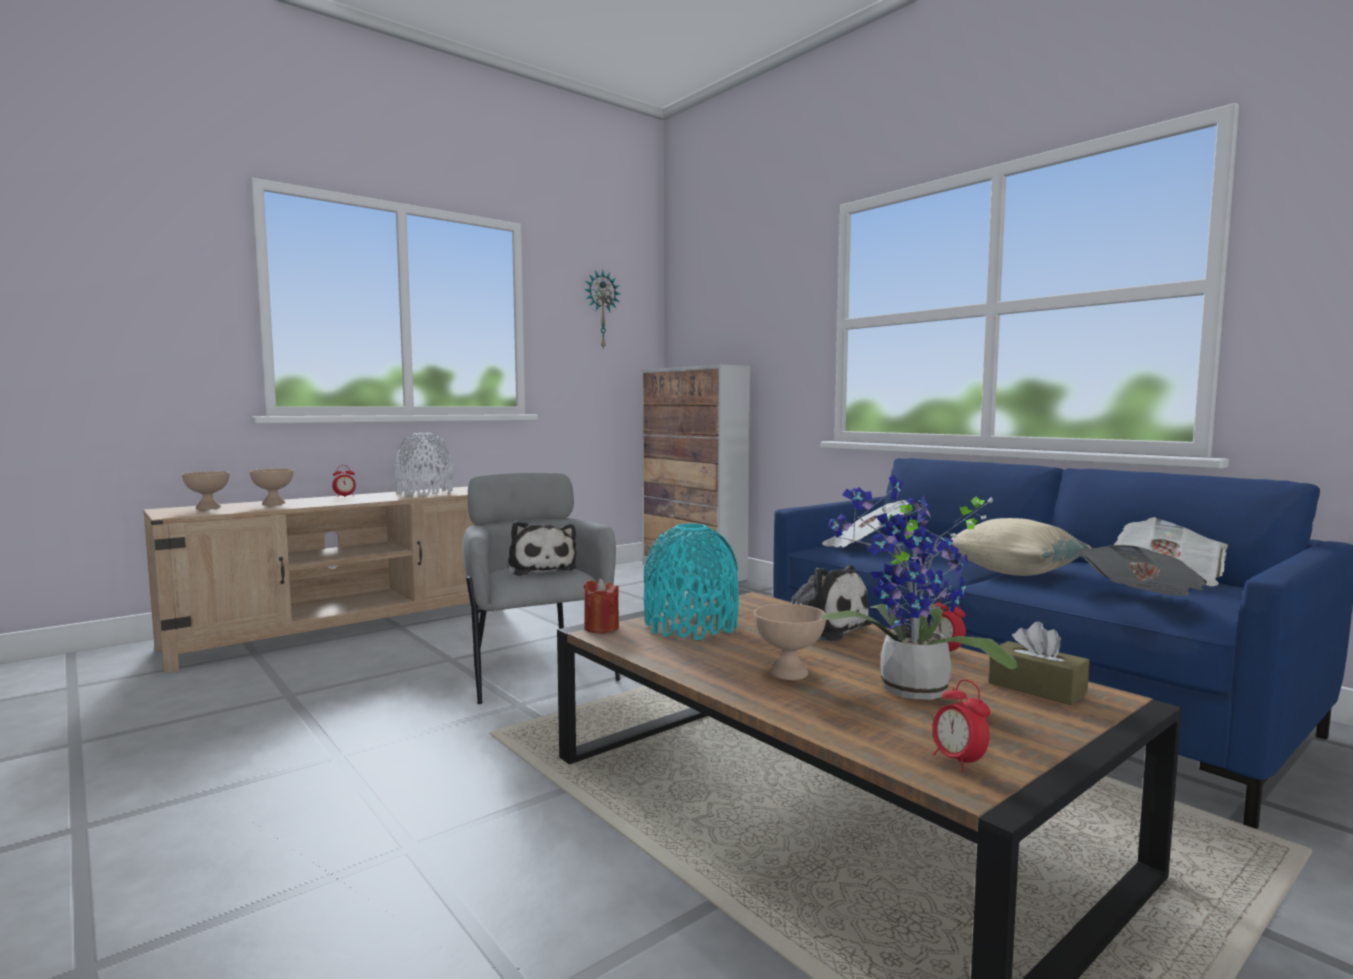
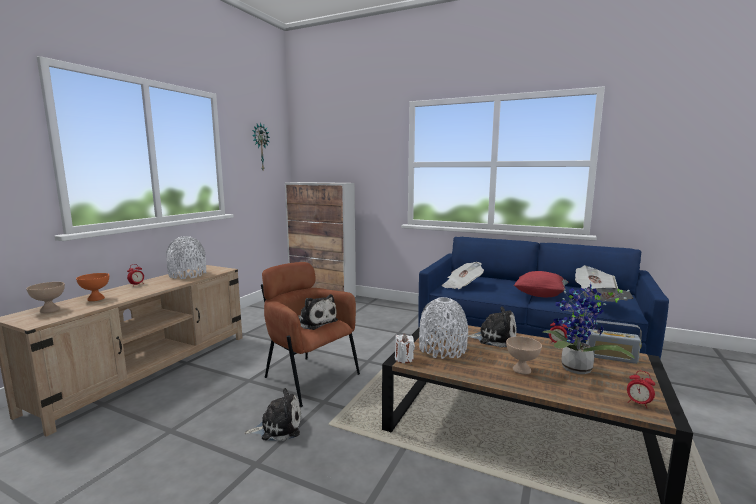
camera: 25 degrees left, 5 degrees up
(274, 503) = (96, 299): beige bowl -> orange bowl
(418, 721) = (278, 427): none -> plush toy
(535, 671) = (308, 378): grey armchair -> brown armchair
(601, 628) = (404, 359): red candle -> white candle
(691, 626) = (442, 349): turquoise vase -> white vase
(1015, 573) = (540, 295): beige pillow -> red pillow
(1036, 688) = (610, 357): brown tissue box -> radio

